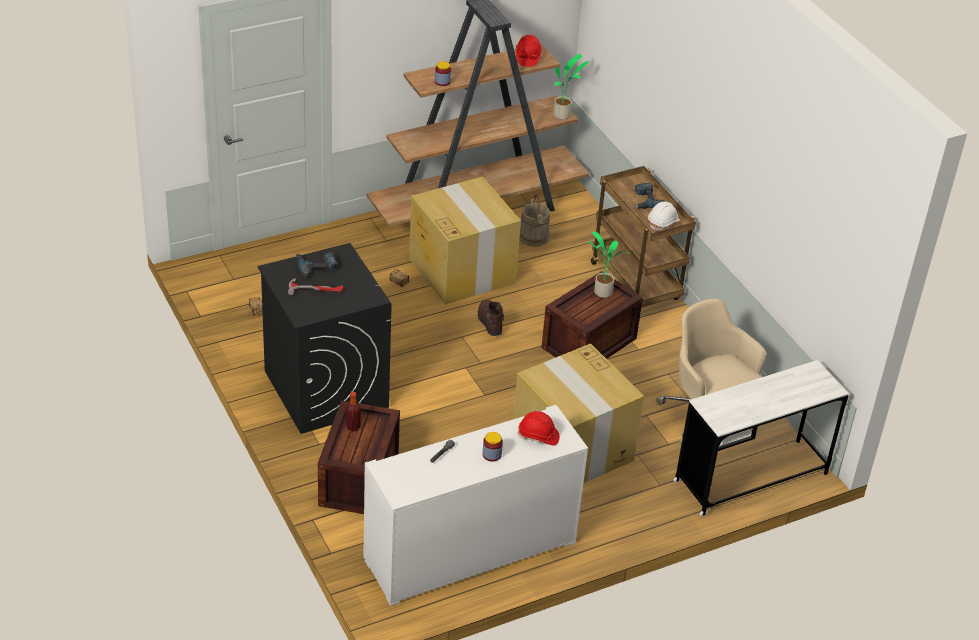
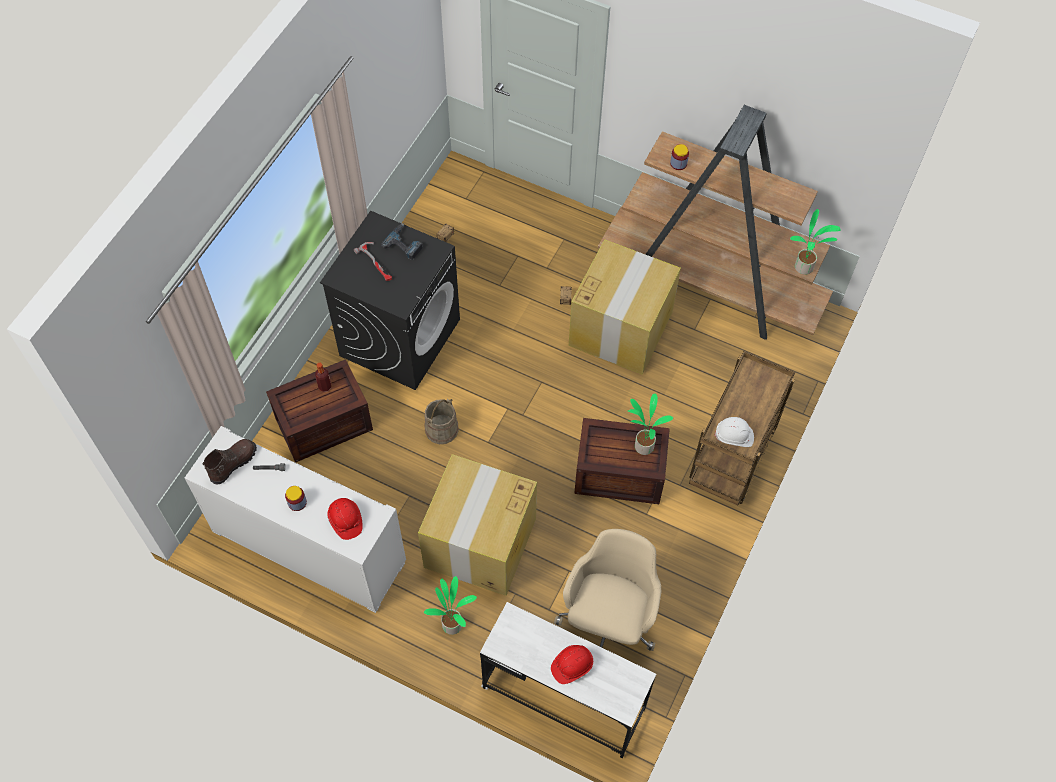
camera: 55 degrees right, 20 degrees up
(489, 323) = (576, 389): brown boot -> brown boot (233, 463)
(527, 57) = (783, 195): red hard hat -> red hard hat (571, 666)
(533, 237) = (715, 348): beige bucket -> beige bucket (441, 429)
(629, 503) = (453, 624): none -> potted plant
(645, 200) = (752, 403): power drill -> none

